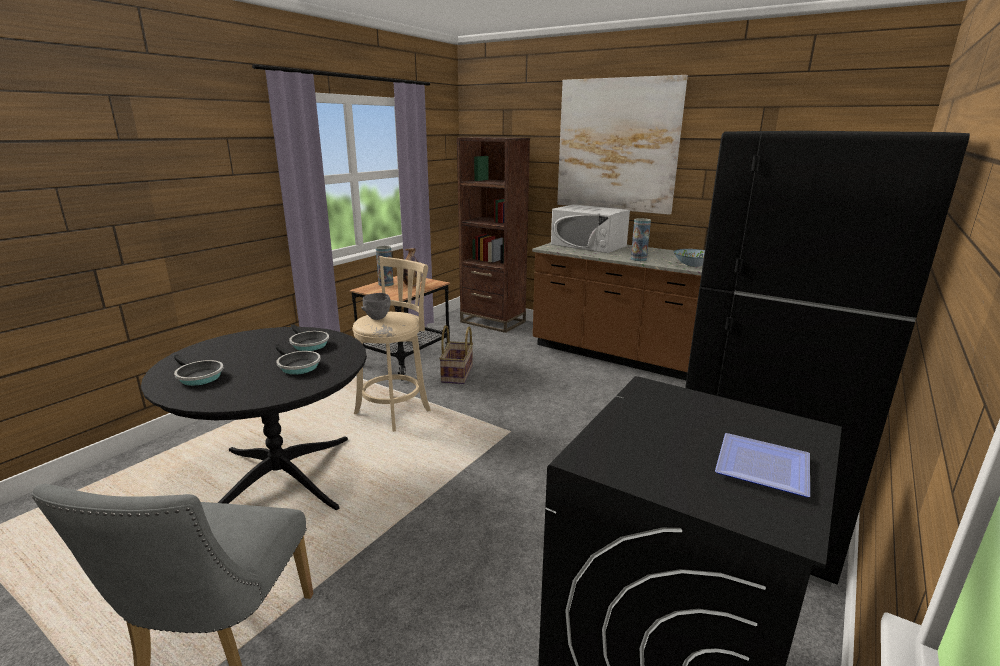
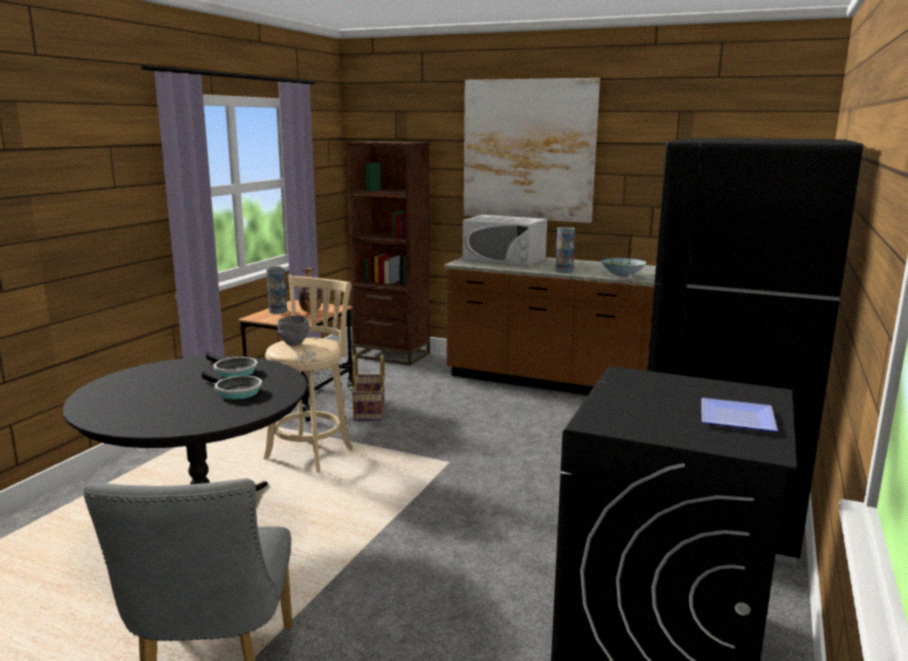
camera: 10 degrees left, 5 degrees down
(198, 376) = (128, 408): frying pan -> none

